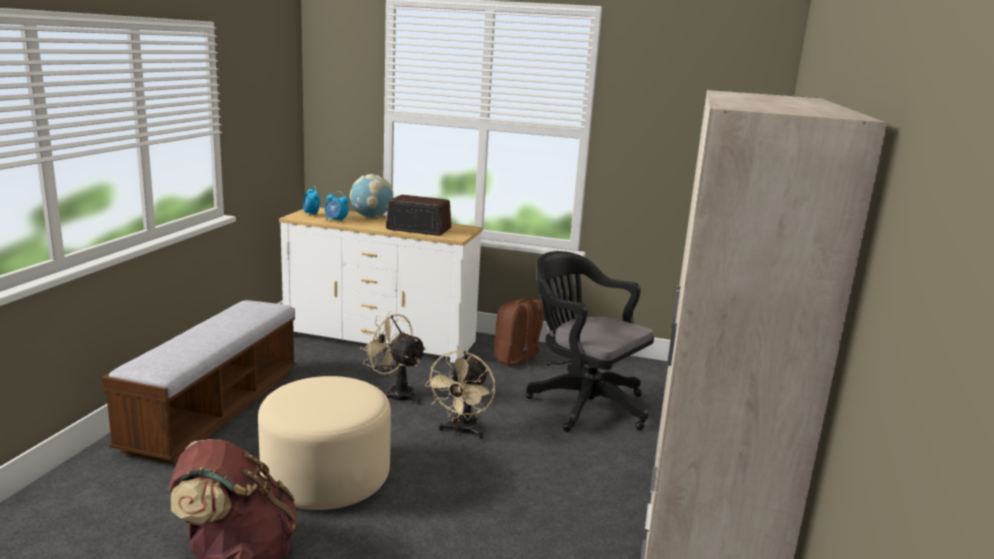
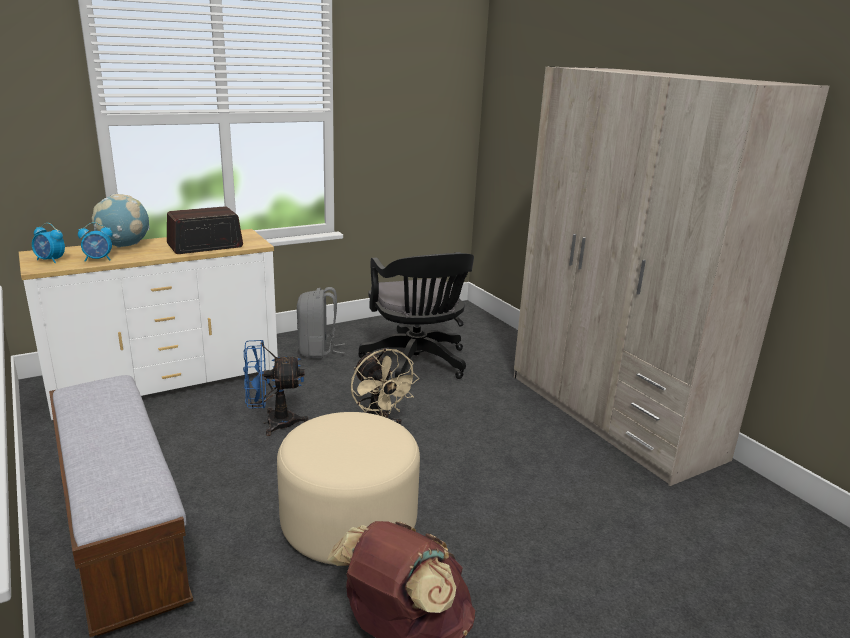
camera: 45 degrees left, 5 degrees up
(395, 393) = (272, 423): beige fan -> blue fan
(517, 360) = (318, 350): brown backpack -> grey backpack
(583, 403) = (417, 364): black office chair -> black office chair turned 105 degrees counterclockwise

